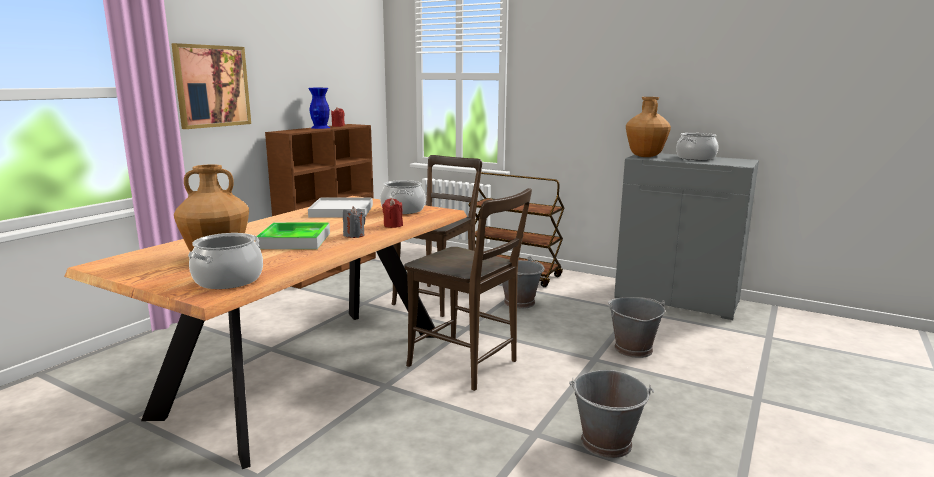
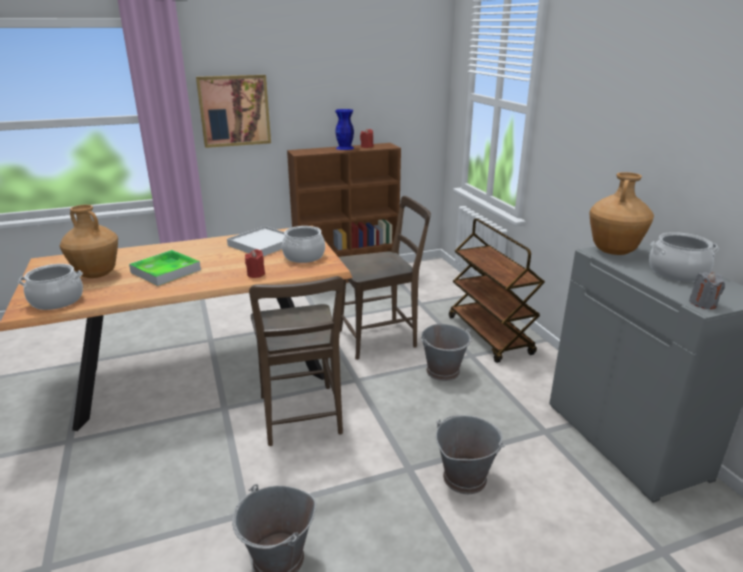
camera: 40 degrees right, 10 degrees up
(354, 235) = (208, 278): grey candle -> grey candle (703, 303)

